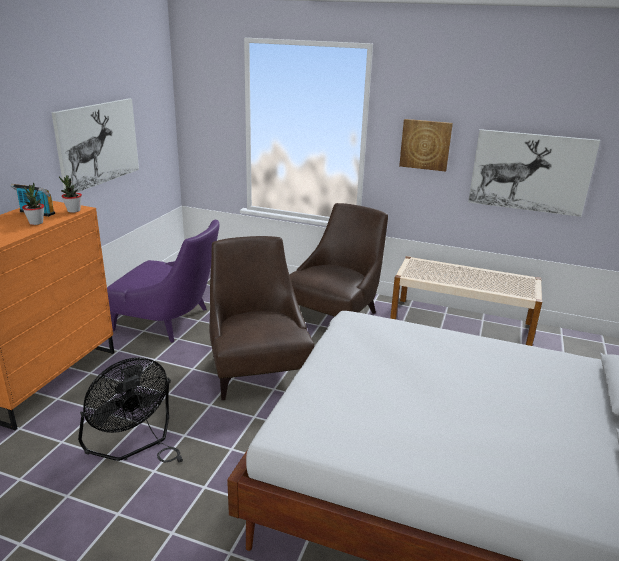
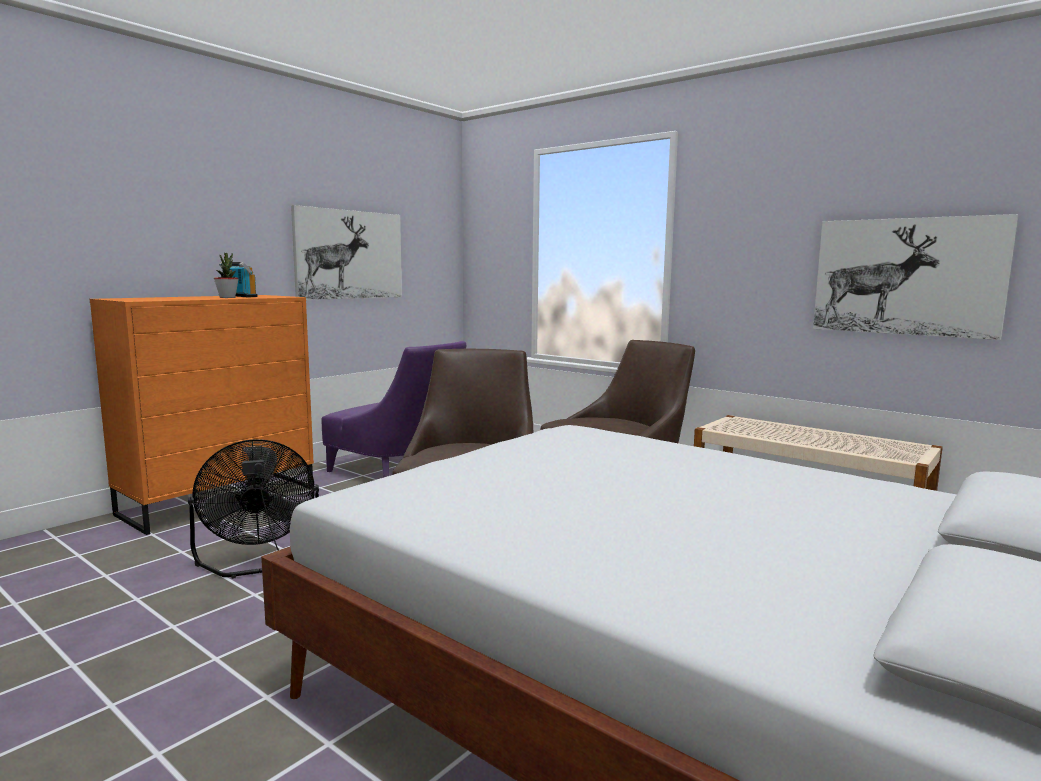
camera: 20 degrees right, 15 degrees down
(73, 211) = (279, 296): potted plant -> none
(425, 144) = (749, 252): picture -> none

